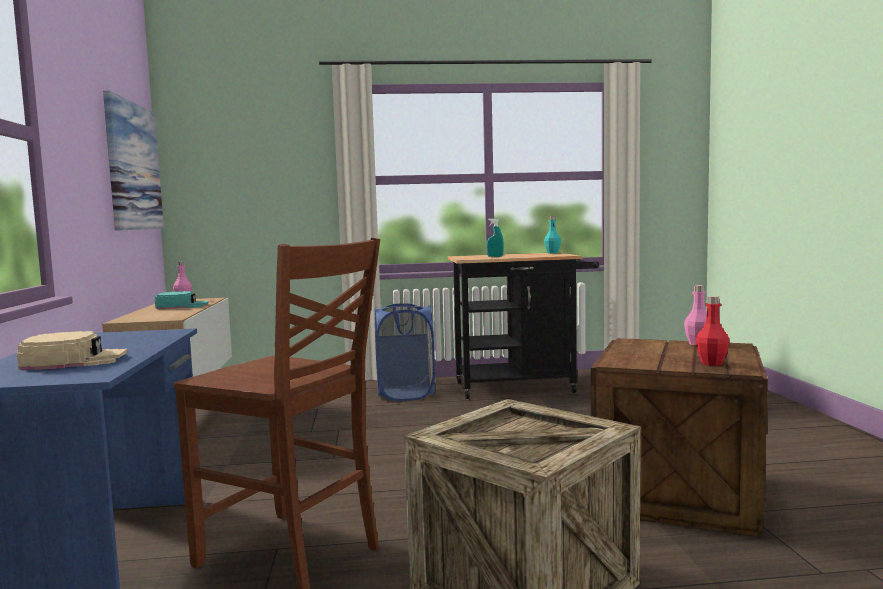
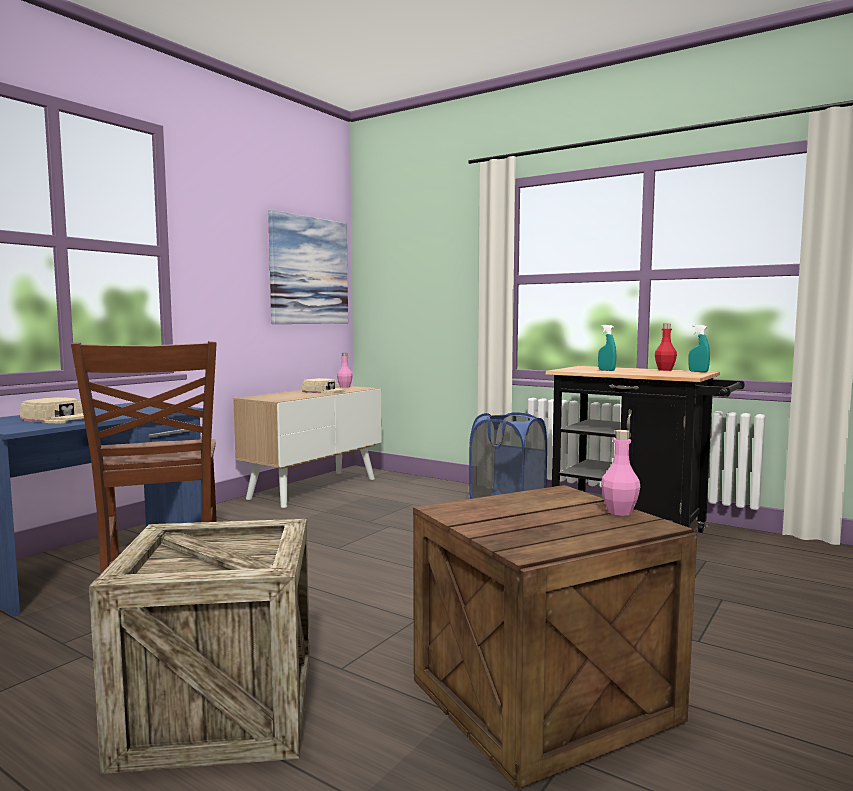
camera: 40 degrees right, 0 degrees up
(182, 306) = (324, 391): turquoise cap -> beige cap
(552, 253) = (698, 371): turquoise bottle -> turquoise spray bottle
(711, 363) = (529, 536): red bottle -> red bottle (665, 370)

